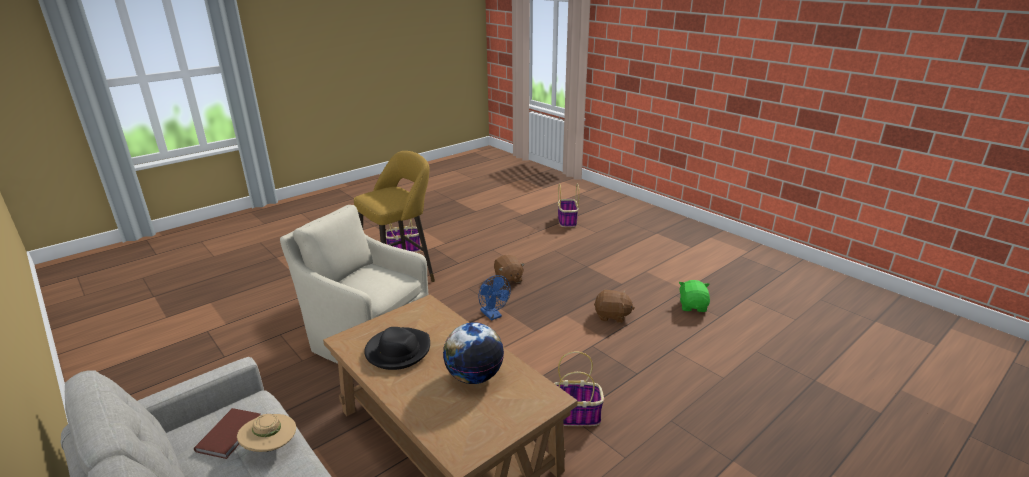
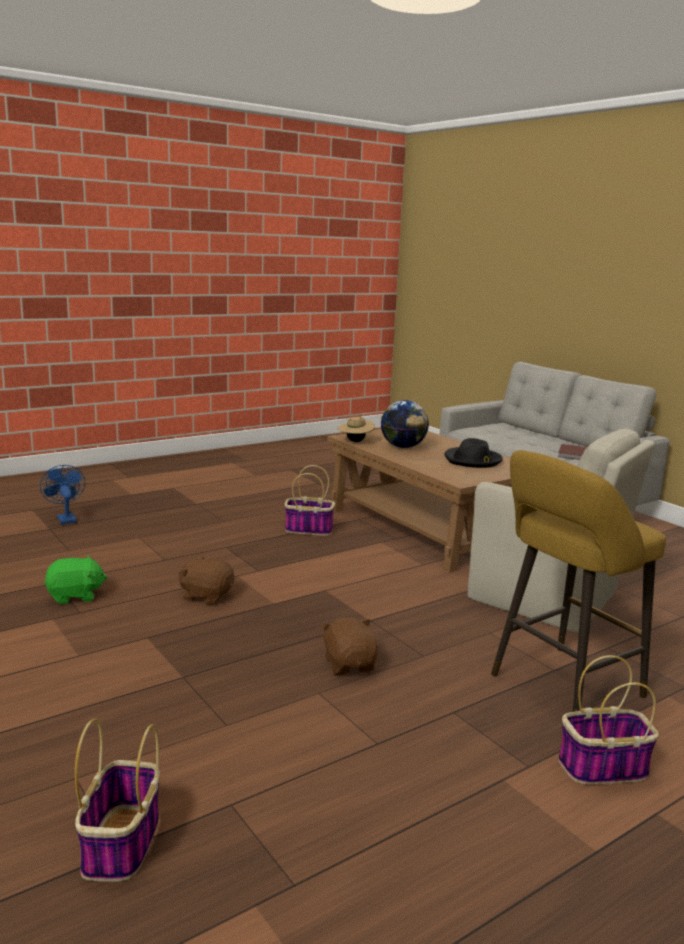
camera: 175 degrees left, 10 degrees down
(271, 447) = (536, 448): beige hat -> beige hat (355, 441)
(493, 315) = (381, 611): blue fan -> blue fan (65, 518)
(693, 306) = (75, 596): green plush toy -> green plush toy turned 120 degrees counterclockwise

